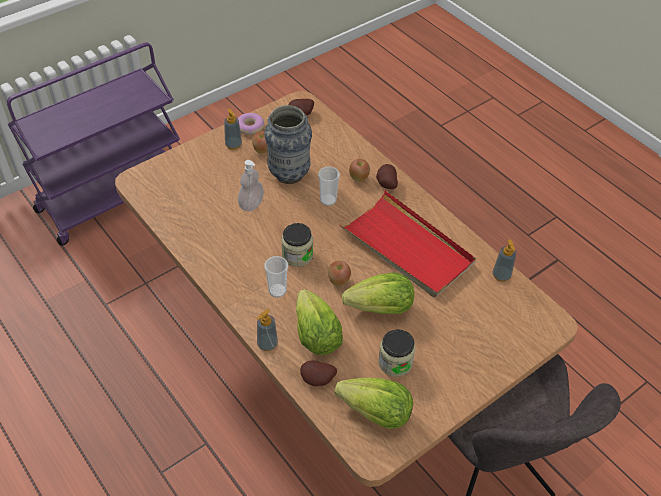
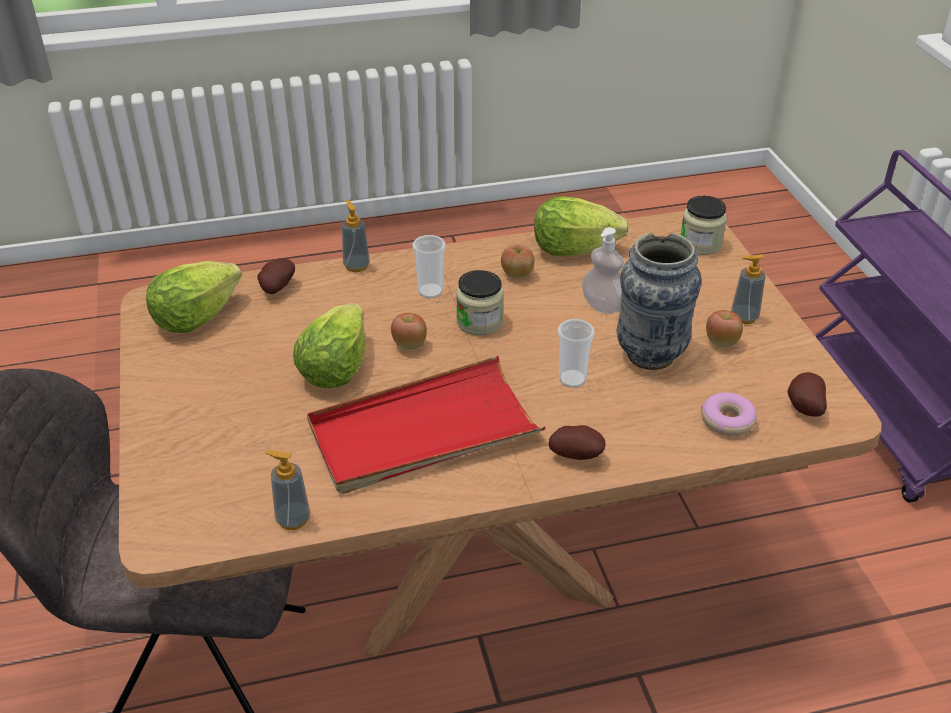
camera: 115 degrees right, 10 degrees down
(250, 127) = (784, 343): donut -> donut (727, 420)
(316, 336) = (337, 303): lettuce -> lettuce (573, 249)
(359, 178) = (608, 428): apple -> apple (517, 275)
(395, 362) = (245, 354): jar -> jar (700, 244)

